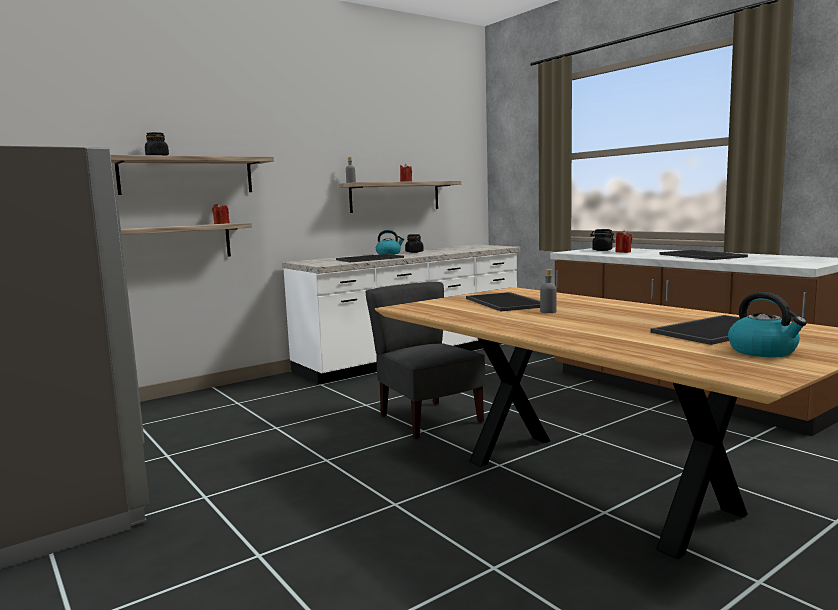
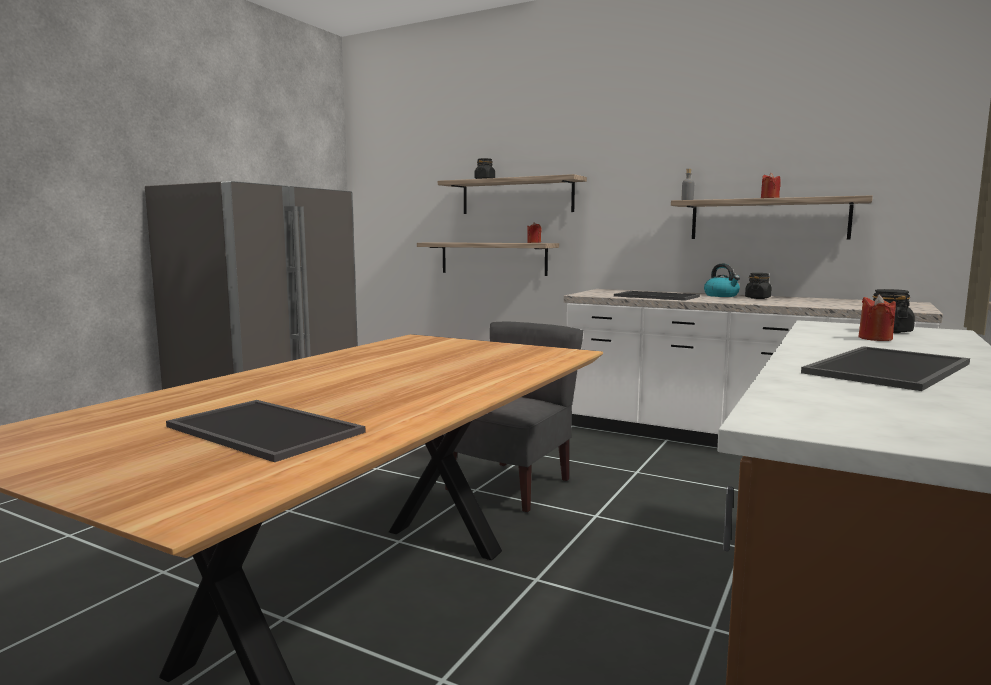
camera: 65 degrees right, 0 degrees up
(507, 302) = (465, 357): tray -> none
(548, 312) = (402, 370): grey bottle -> none
(763, 351) = (107, 447): kettle -> none

